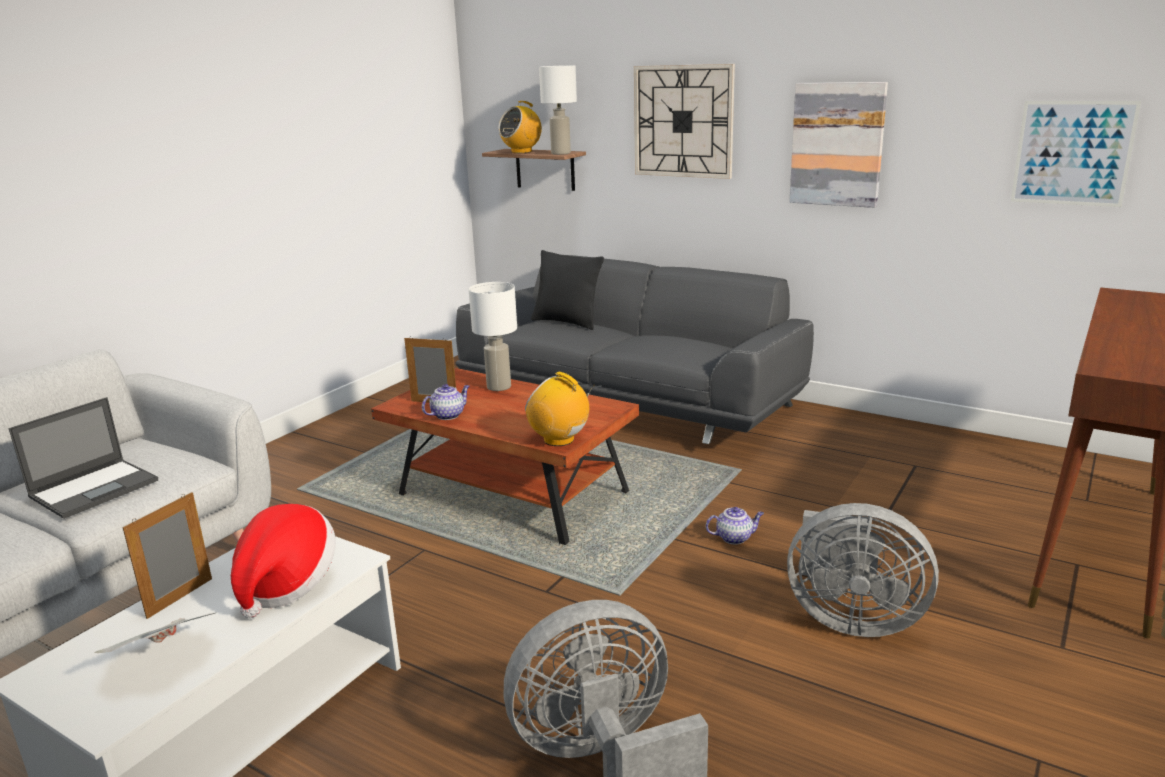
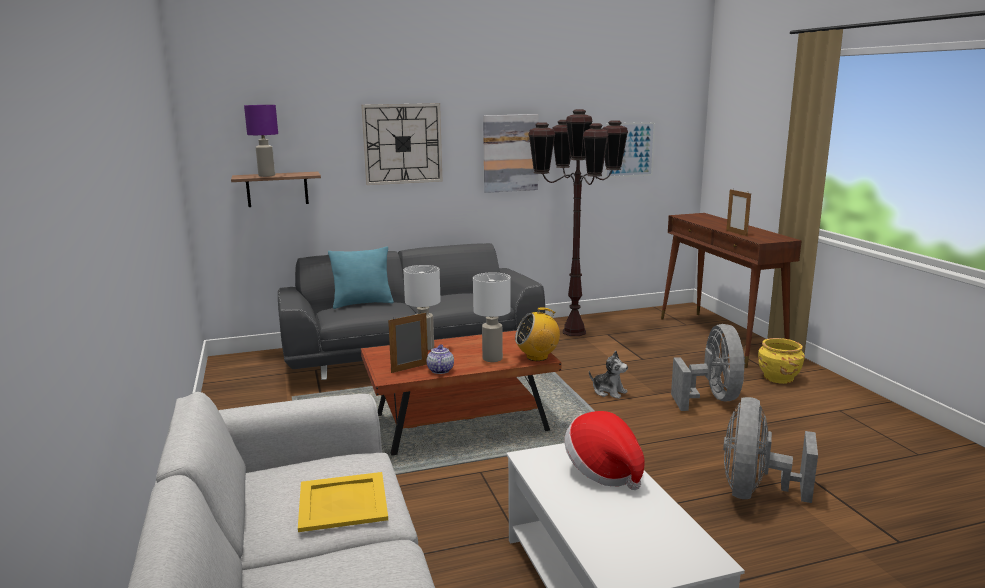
camera: 50 degrees left, 5 degrees down
(96, 488) = (342, 501): laptop -> yellow tray
(164, 656) = (648, 527): newspaper -> none
(180, 598) = (573, 508): picture frame -> picture frame (736, 233)
(521, 152) = (267, 175): radio -> purple table lamp
(560, 153) = (308, 174): white table lamp -> white table lamp (492, 358)
(567, 322) = (362, 303): black pillow -> turquoise pillow
(734, 538) = (609, 392): teapot -> plush toy
(850, 618) = (711, 399): grey fan -> grey fan turned 60 degrees counterclockwise
(874, 445) = (574, 332): none -> brown floor lamp
(1053, 651) = (778, 378): none -> yellow planter

